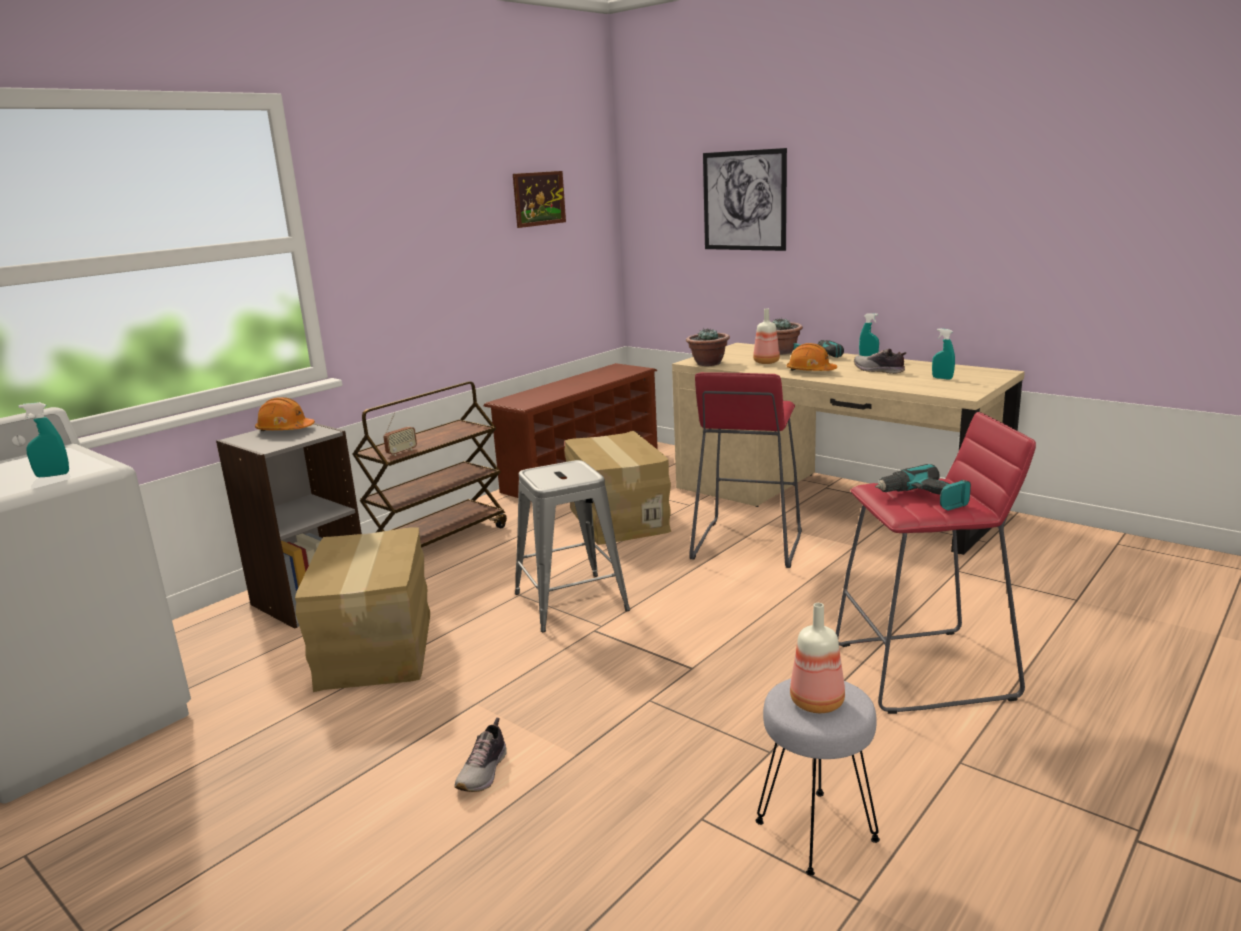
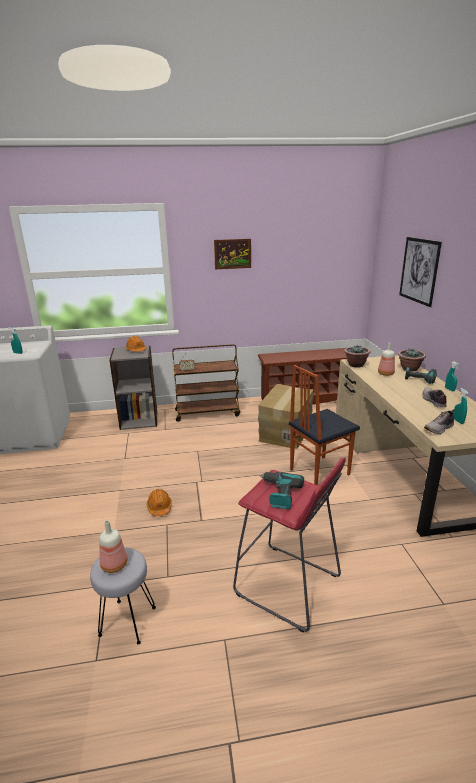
camera: 40 degrees right, 5 degrees up
(378, 647) = (128, 450): cardboard box -> none
(484, 772) = (84, 518): shoe -> shoe (439, 428)
(539, 198) = (312, 254): picture -> picture (232, 254)
(571, 602) = (208, 464): grey stool -> none
(746, 544) = (318, 472): red stool -> chair
(810, 371) = (394, 388): orange hard hat -> orange hard hat (159, 507)

